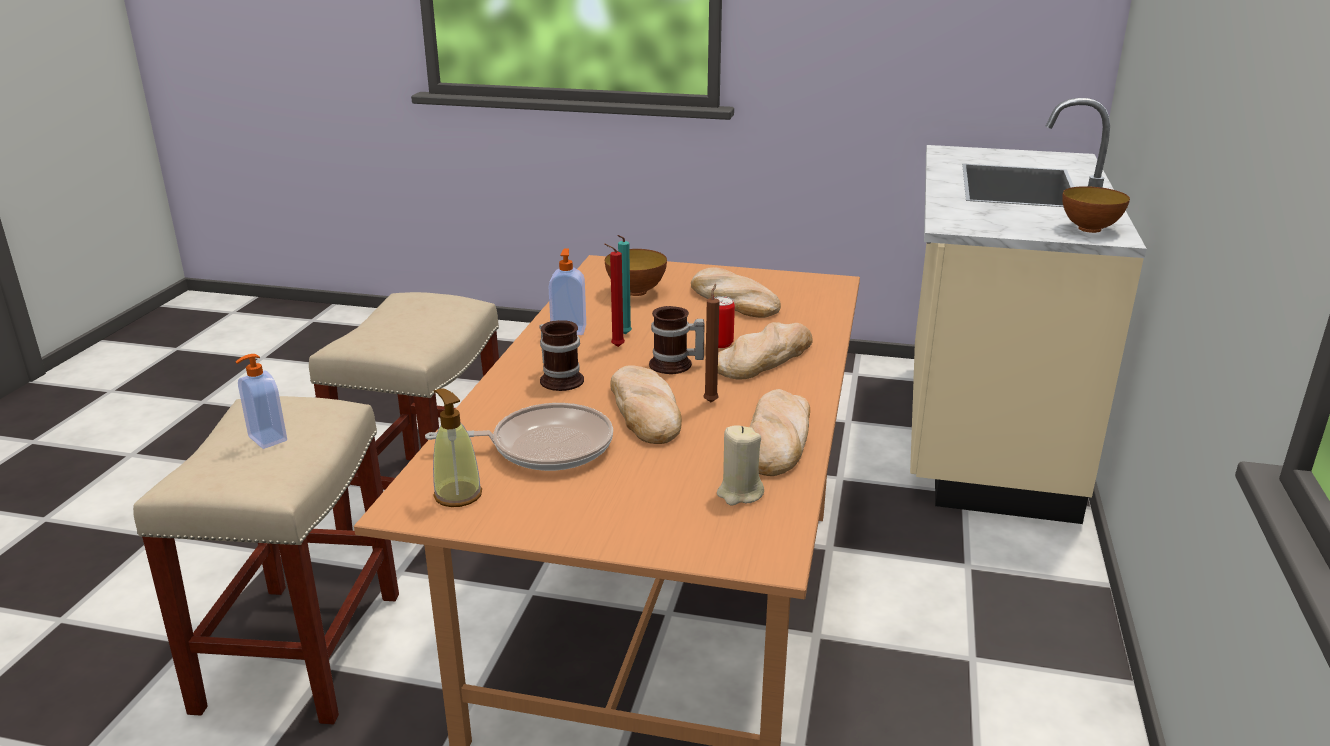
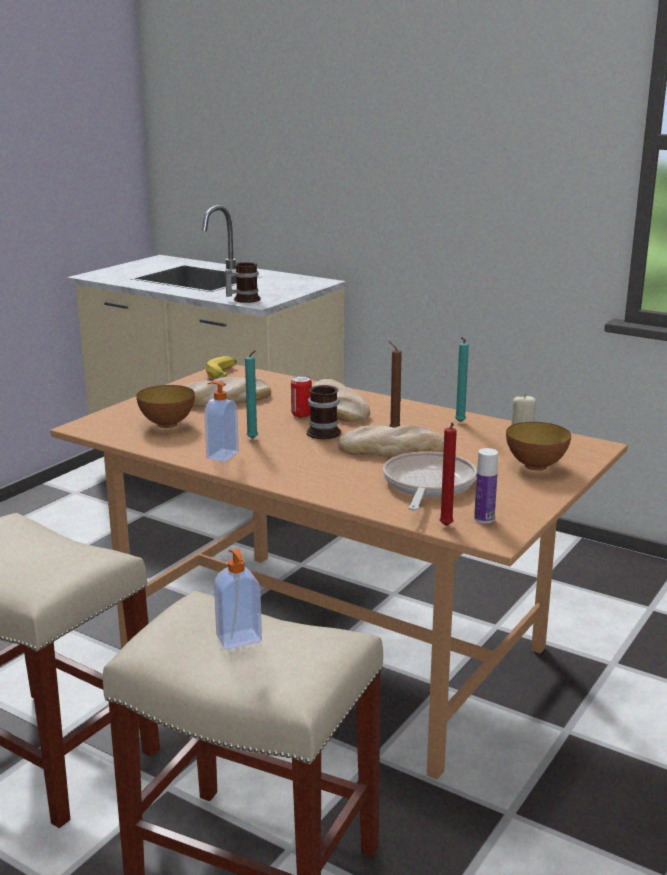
camera: 70 degrees left, 5 degrees down
(457, 494) = (484, 519): soap dispenser -> bottle
(561, 378) = (316, 468): mug -> mug (244, 299)
(615, 347) = (274, 444): red candle -> red candle (446, 526)
(778, 439) = (459, 422): bread -> turquoise candle
(812, 285) = (225, 375): none -> banana
(1089, 229) = (302, 282): bowl -> bowl (535, 466)

